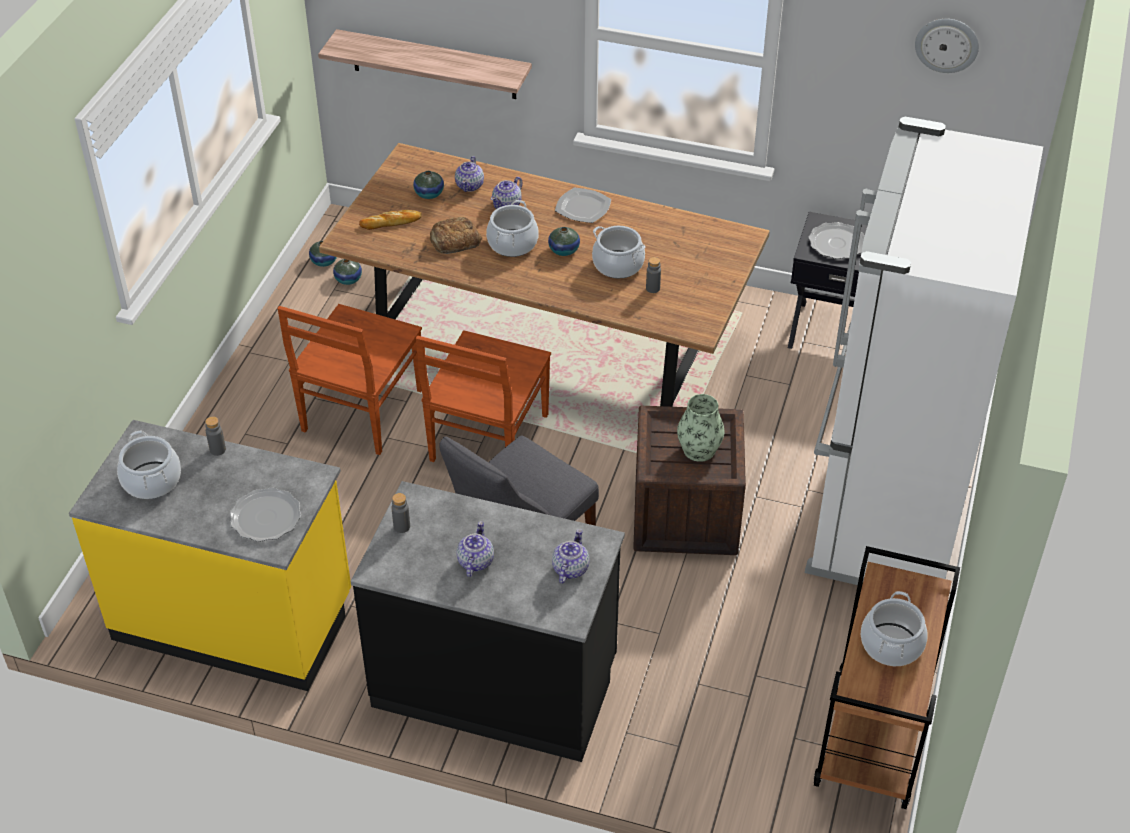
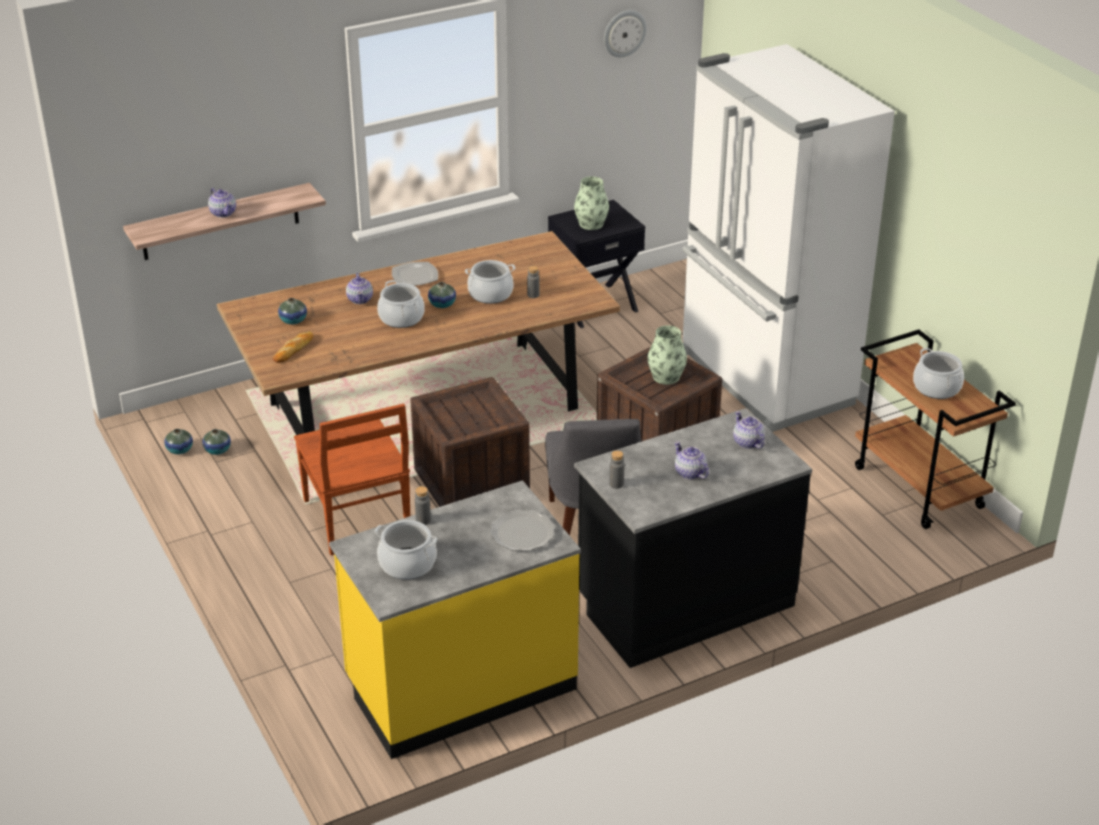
camera: 45 degrees left, 10 degrees down
(454, 240) = (358, 337): bread -> none
(470, 185) = (315, 302): teapot -> teapot (223, 213)
(487, 440) = (471, 482): brown chair -> crate
(836, 243) = (591, 224): plate -> vase

